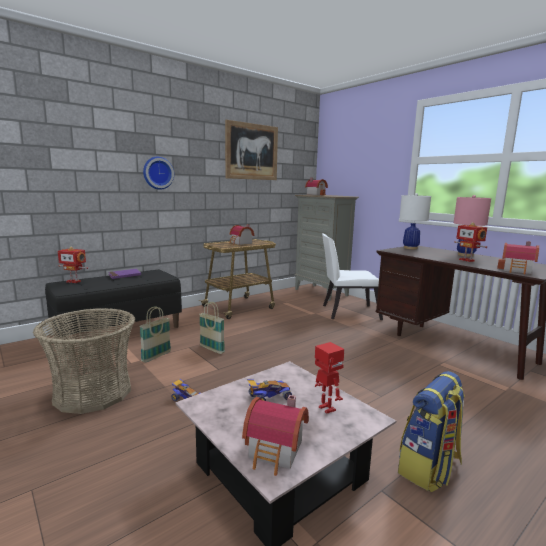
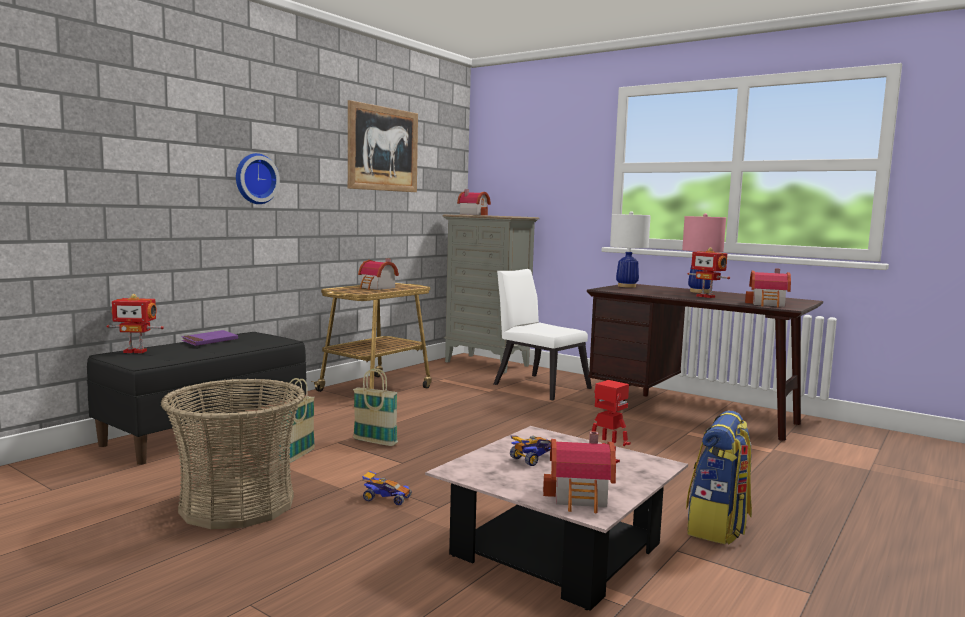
camera: 15 degrees left, 5 degrees down
(346, 312) = (538, 385): white chair -> white chair turned 60 degrees clockwise

